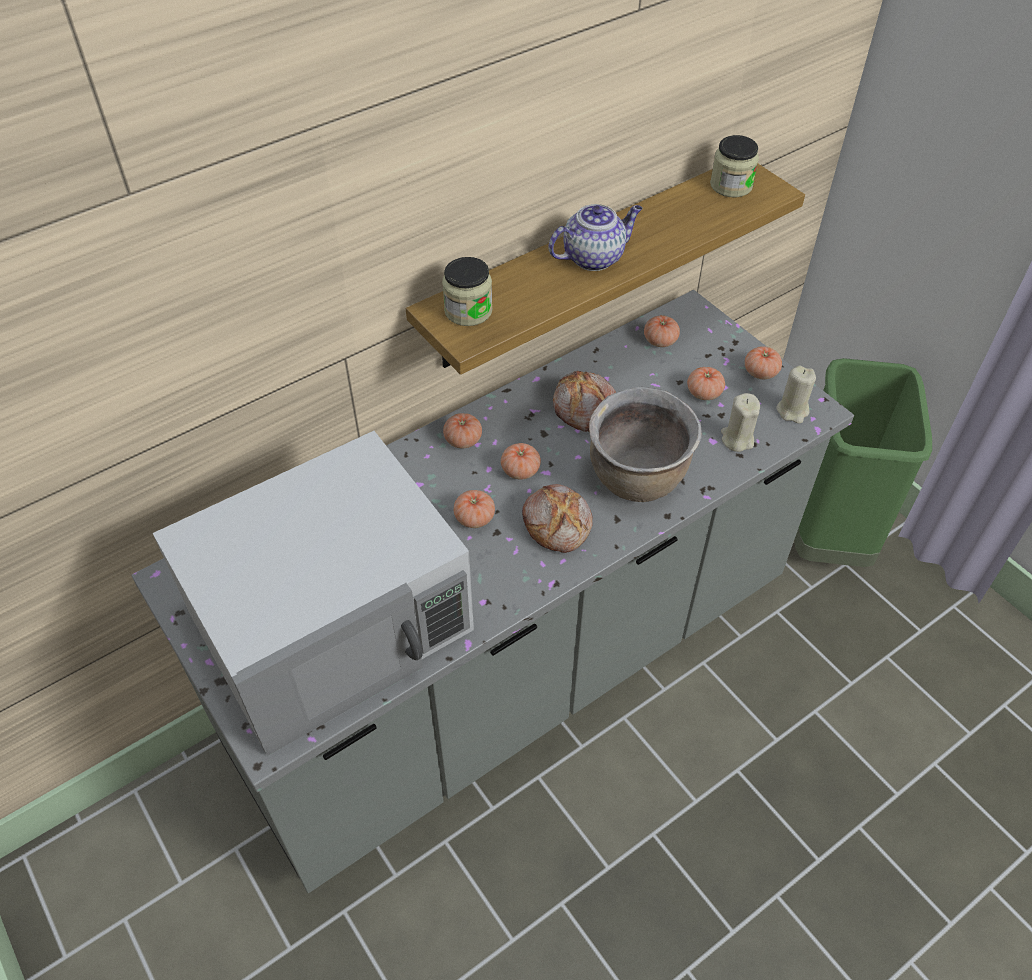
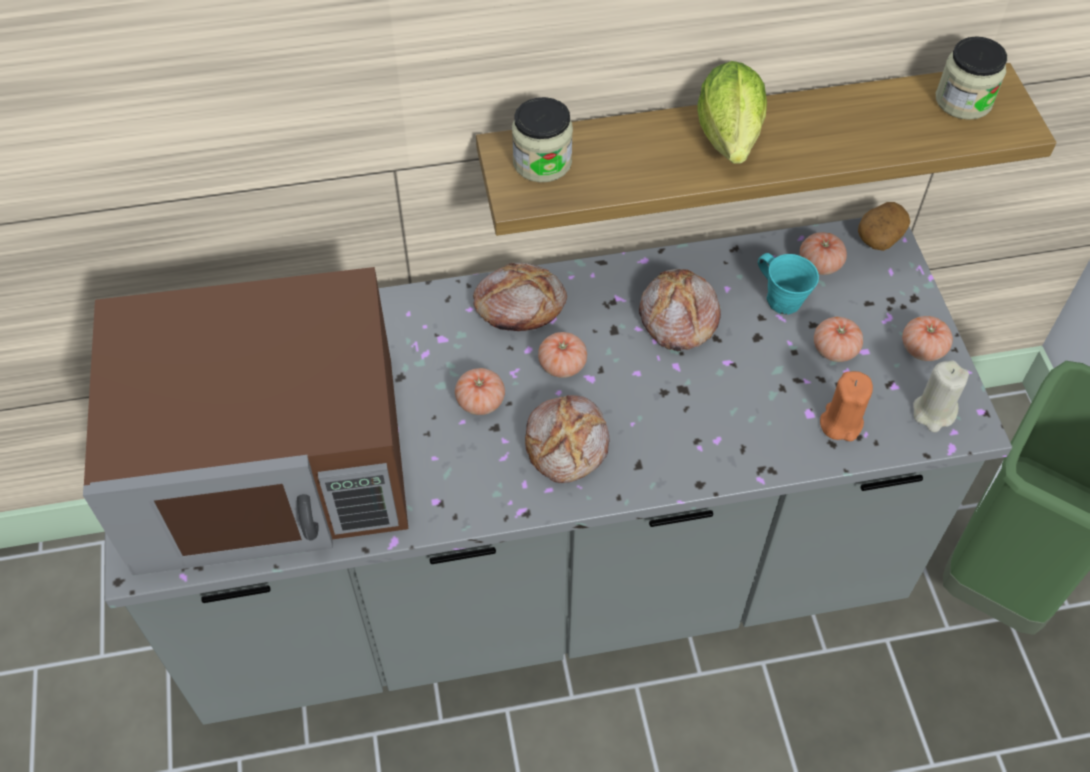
camera: 25 degrees right, 5 degrees up
(333, 622) = (271, 460): white microwave -> brown microwave
(463, 440) = (519, 305): tomato -> bread
(594, 257) = (730, 142): teapot -> lettuce
(637, 479) = (690, 427): brown cooking pot -> none
(649, 372) = (782, 299): none -> turquoise mug
(689, 309) = (880, 235): none -> potato
(737, 439) = (840, 422): beige candle -> orange candle

